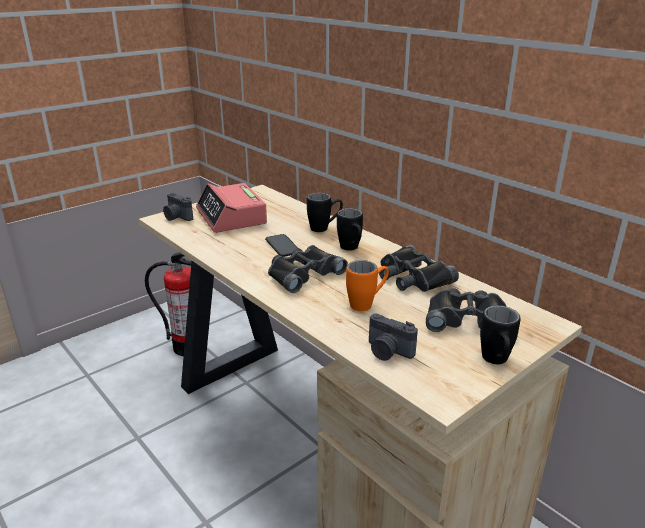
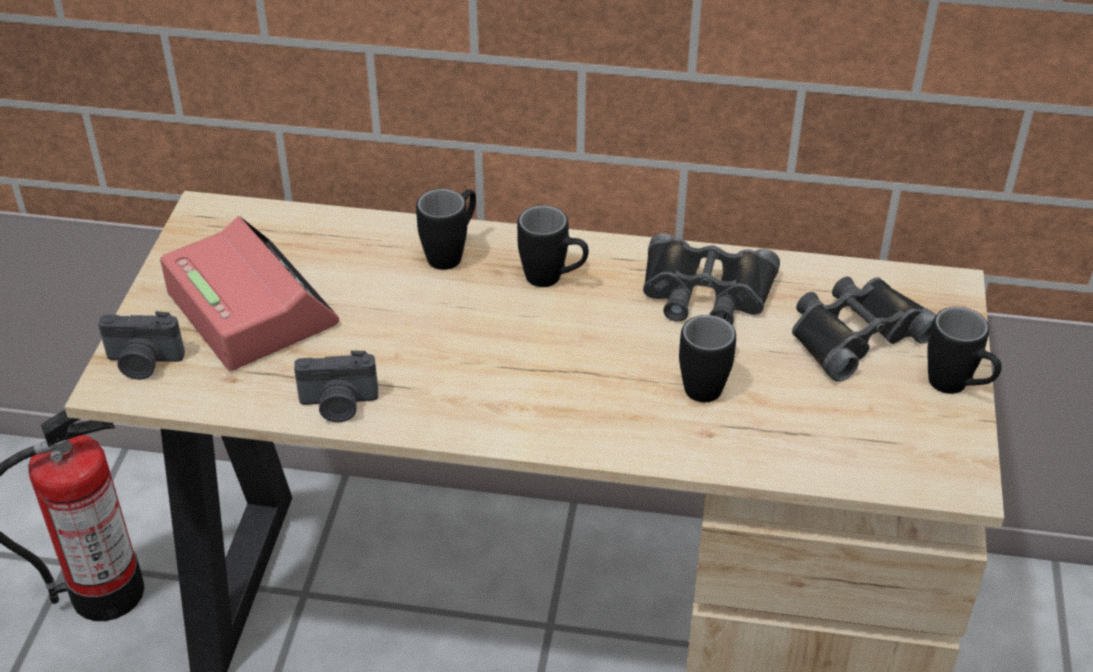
camera: 40 degrees left, 15 degrees up
(231, 217) = (250, 308): alarm clock -> alarm clock turned 150 degrees counterclockwise
(282, 246) = (438, 332): phone -> none
(303, 273) = (548, 373): black binoculars -> none
(367, 303) = (707, 380): orange mug -> black mug
(387, 352) = (828, 449): camera -> camera (339, 405)

